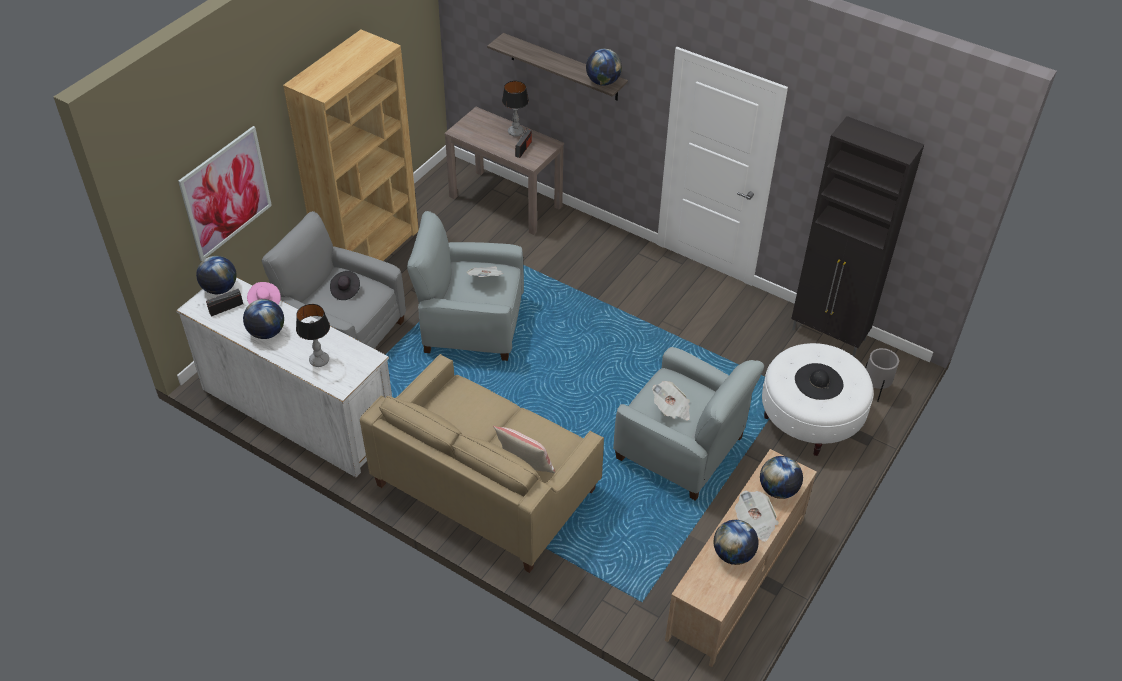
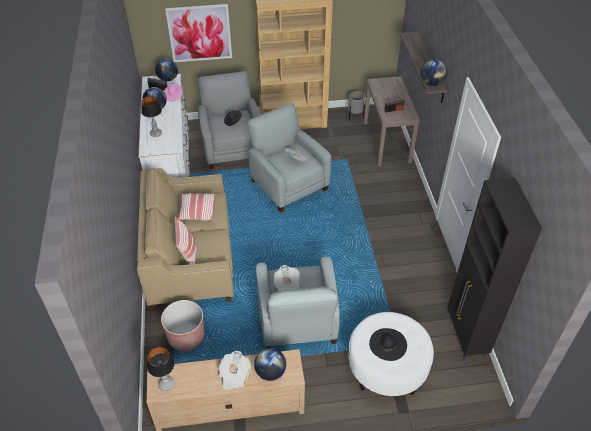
camera: 50 degrees right, 0 degrees up
(467, 416) = (197, 212): none -> pillow
(515, 132) = (402, 99): table lamp -> table lamp (166, 384)
(605, 562) = (186, 337): none -> brown planter
(733, 554) = (200, 379): globe -> none
(874, 390) = (448, 389): grey planter -> grey planter (355, 117)

